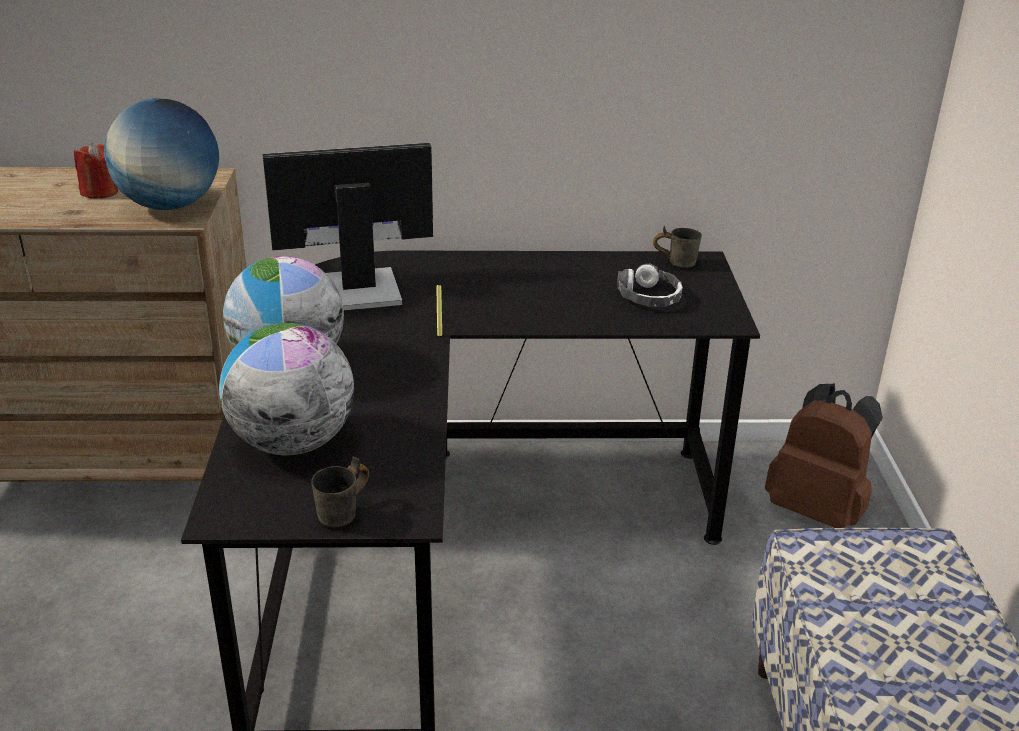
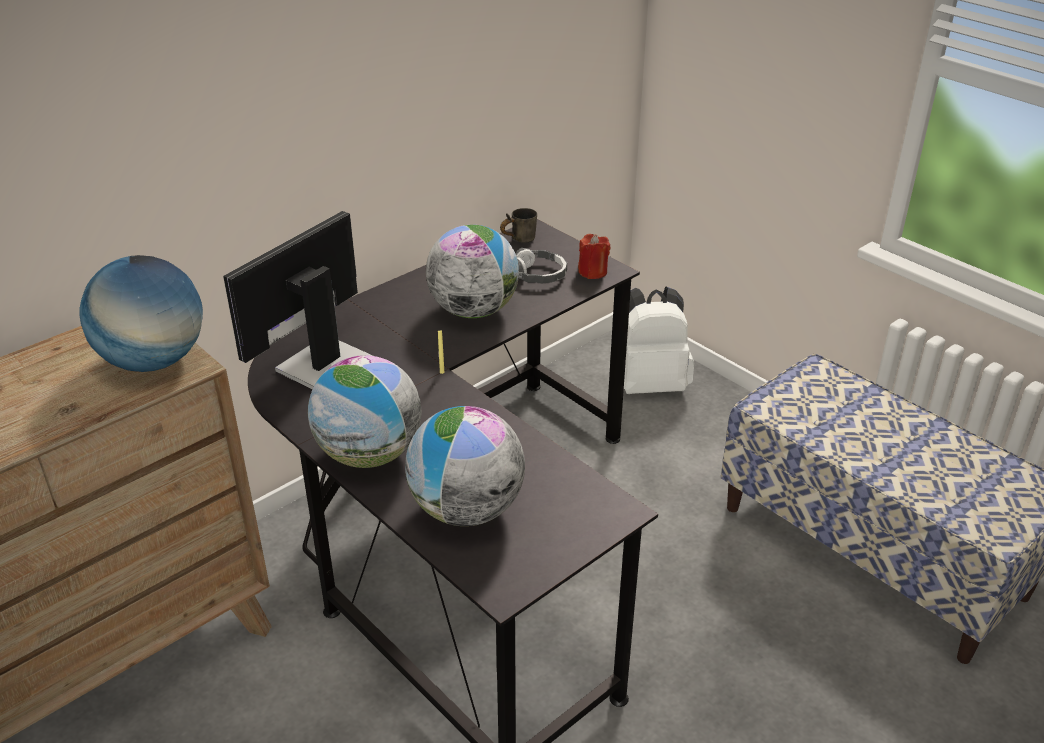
camera: 40 degrees left, 5 degrees up
(100, 192) = (58, 378): red candle -> red candle (592, 272)
(347, 515) = (581, 536): grey mug -> none
(542, 301) = (473, 310): none -> globe
(817, 510) = (649, 384): brown backpack -> white backpack

